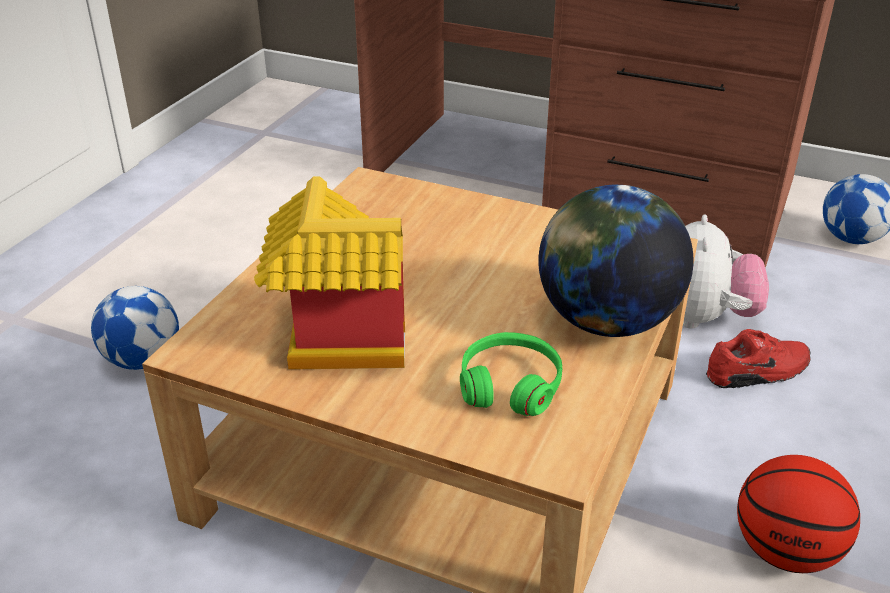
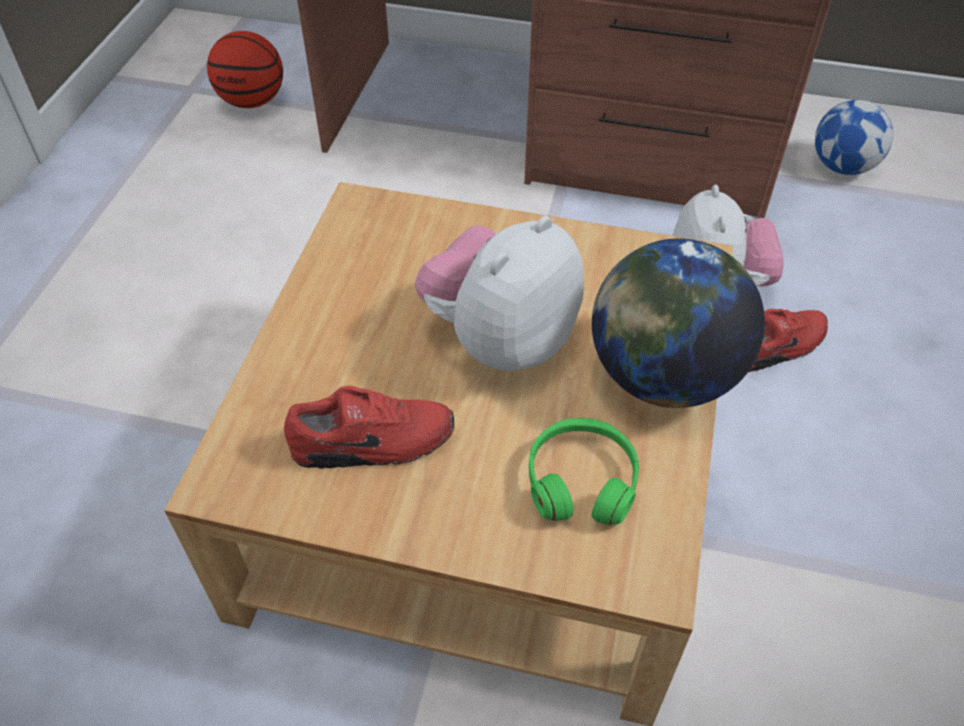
camera: 10 degrees left, 15 degrees up
(142, 360) = (128, 420): football -> none
(332, 340) = (373, 444): toy house -> red shoe
(466, 281) = (500, 339): none -> plush toy
(785, 551) = (837, 558): basketball -> basketball (252, 101)

